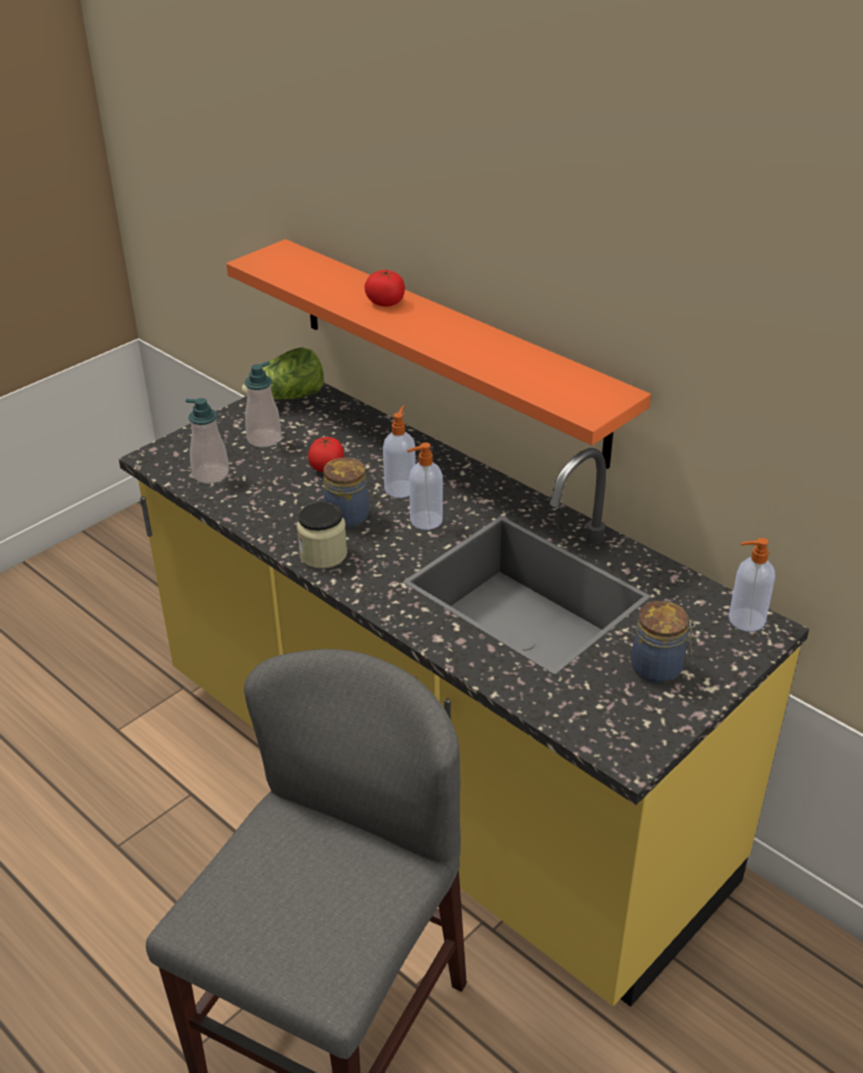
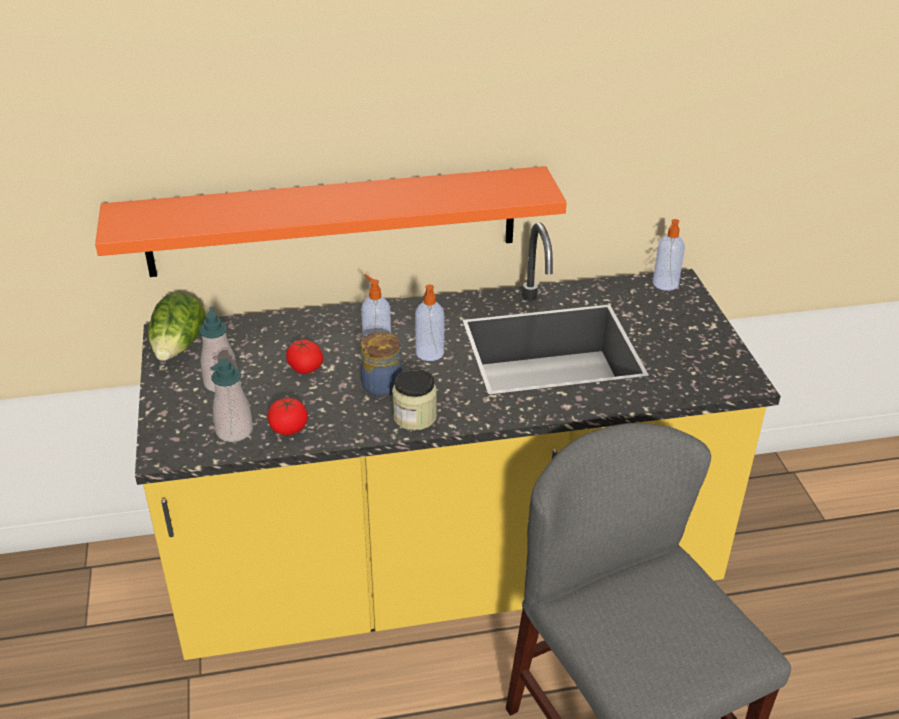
camera: 55 degrees left, 0 degrees up
(385, 302) = (285, 203): tomato -> tomato (288, 428)
(659, 668) = (679, 334): jar -> none

